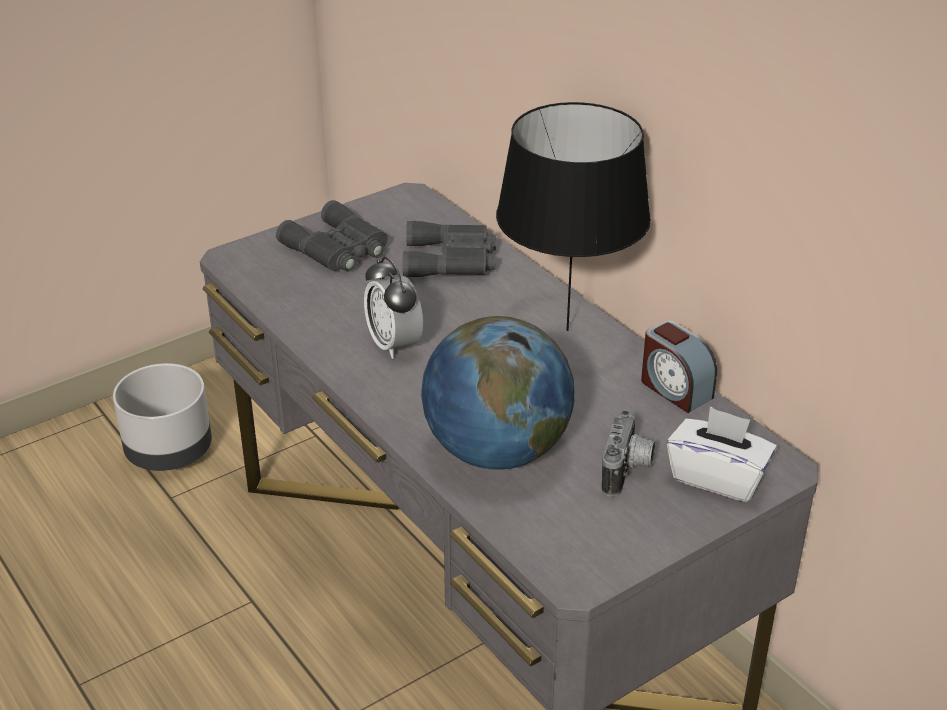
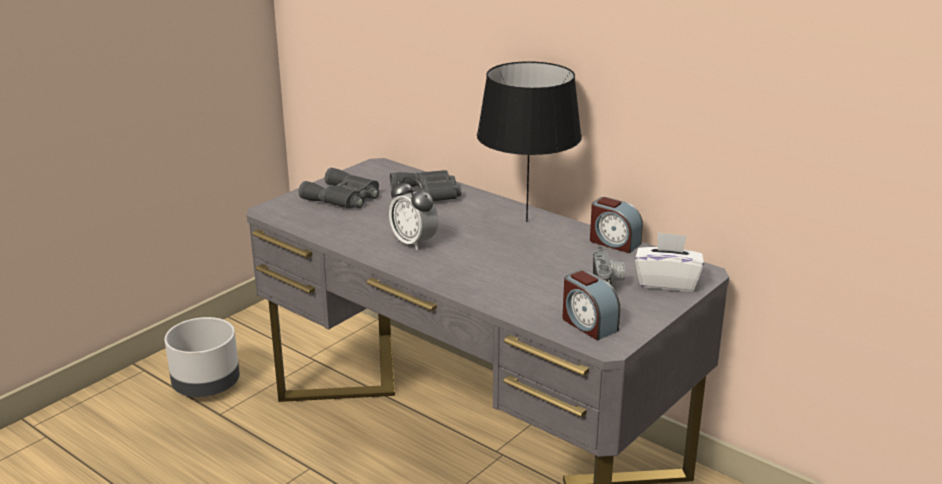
camera: 15 degrees left, 10 degrees down
(497, 451) = (516, 288): globe -> none
(566, 536) = (588, 324): none -> alarm clock

